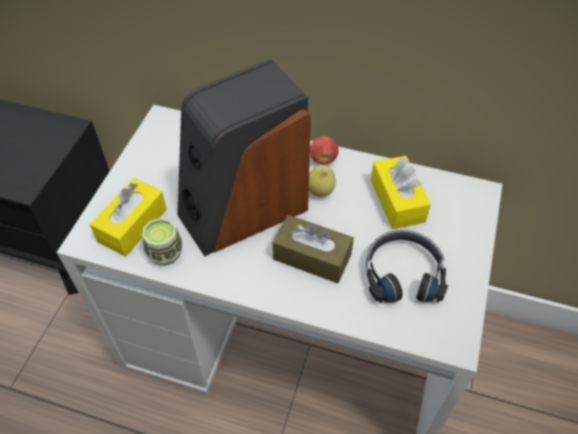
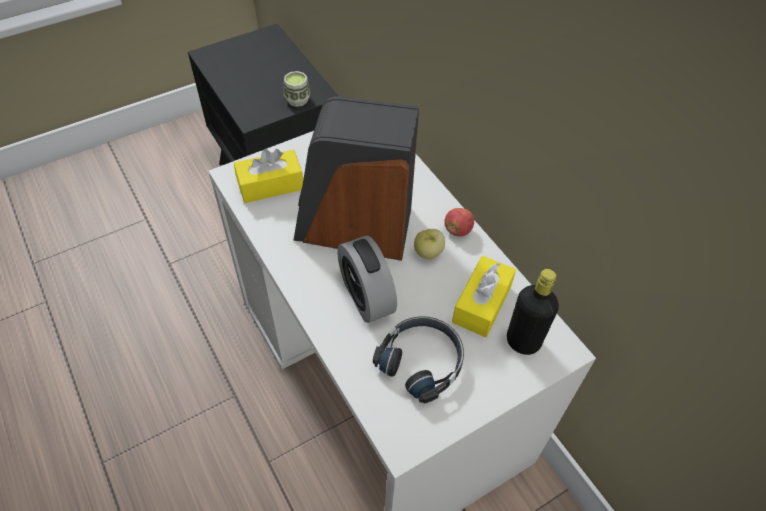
camera: 40 degrees right, 0 degrees up
(165, 253) = (270, 219): cup -> cup (297, 100)
(312, 257) = (366, 296): brown tissue box -> alarm clock
(450, 206) = (523, 341): none -> black bottle

